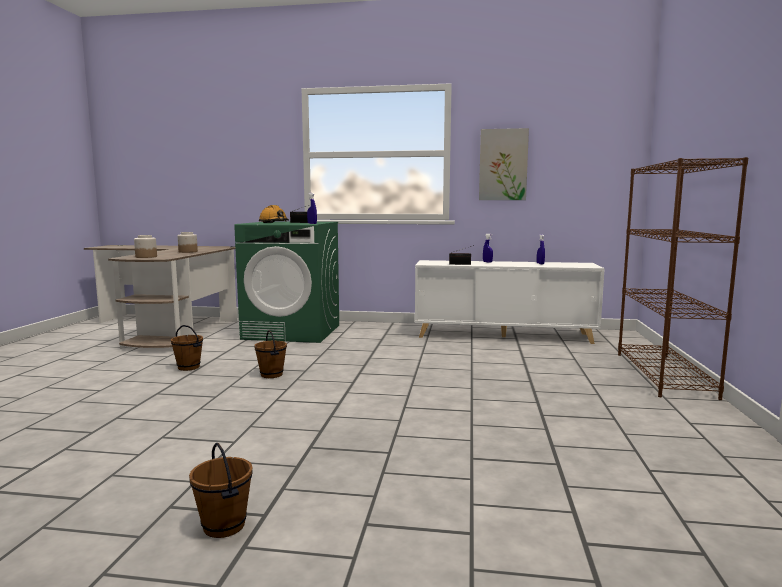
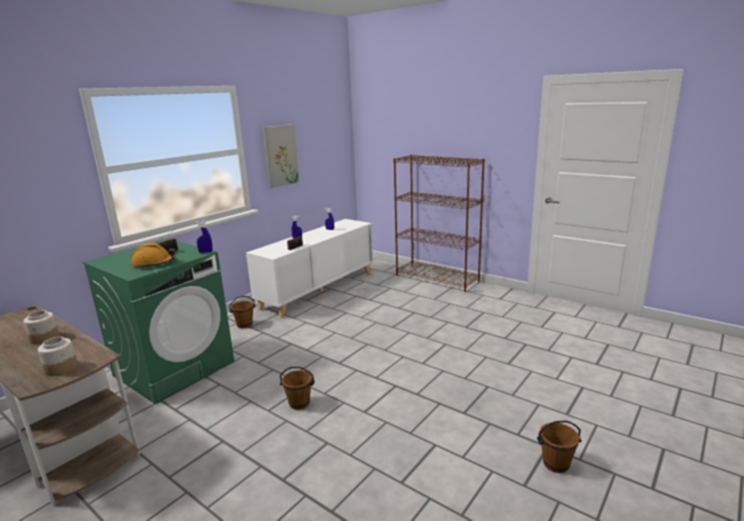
camera: 60 degrees left, 10 degrees up
(189, 367) = (218, 450): brown bucket -> brown bucket (244, 325)

